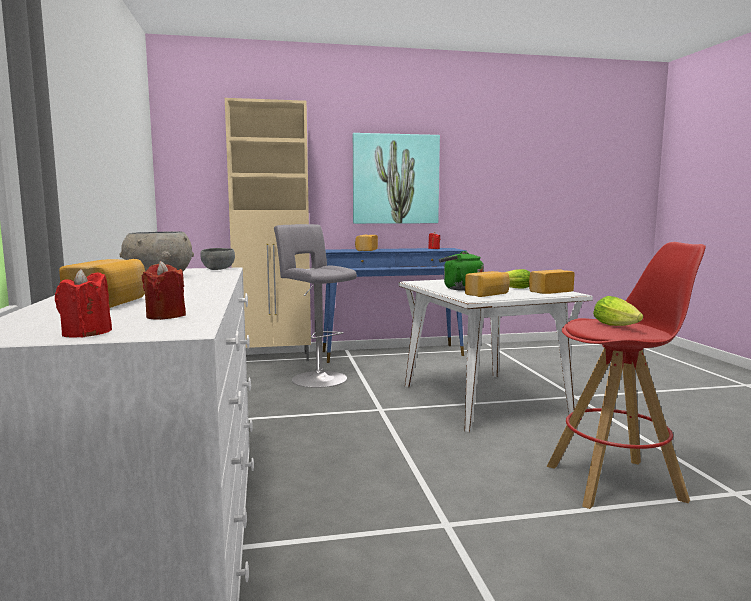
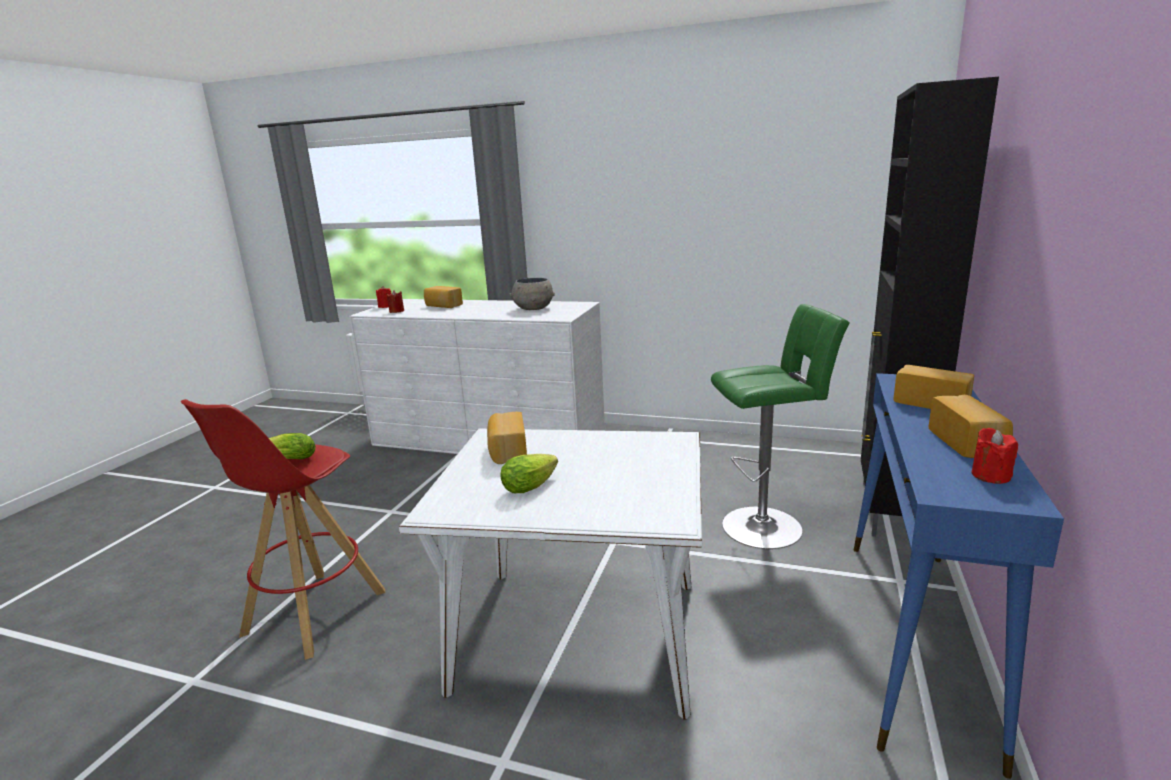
camera: 120 degrees right, 10 degrees up
(218, 269) = (559, 317): grey bowl -> none
(274, 358) = (890, 511): beige cabinet -> black cabinet
(316, 378) = (767, 526): grey stool -> green stool
(395, 179) = (1055, 256): picture -> none
(460, 289) = (572, 448): green kettle -> none
(549, 291) = (468, 501): bread -> bread (968, 442)

